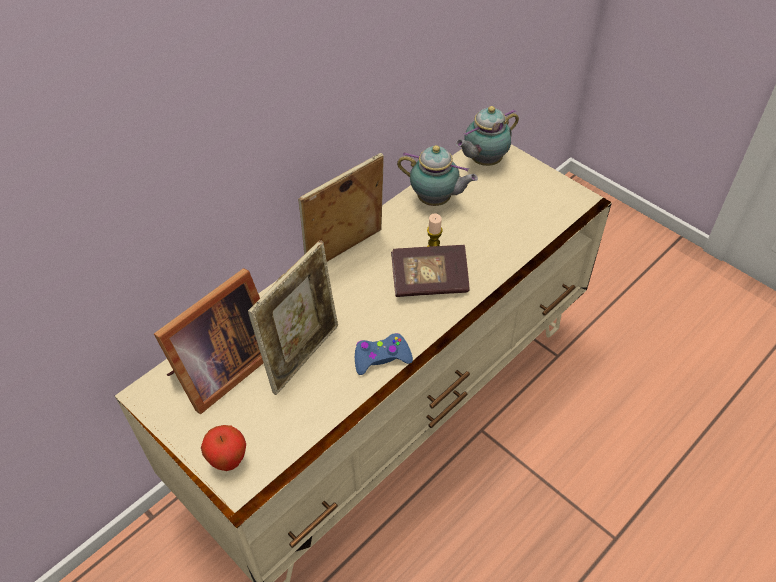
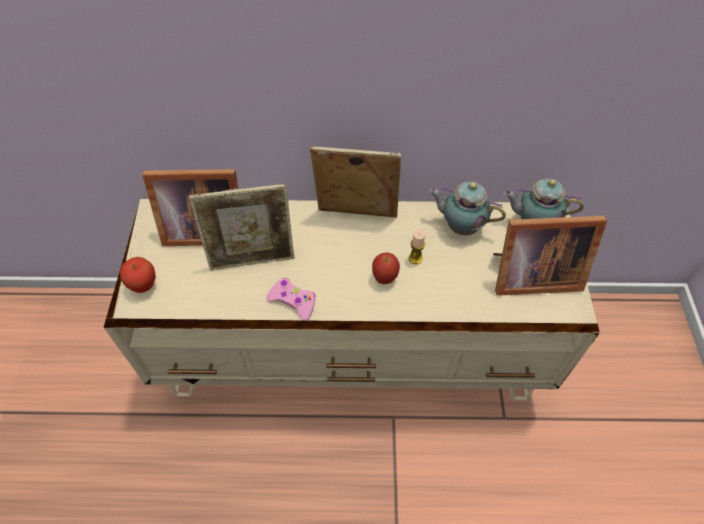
camera: 45 degrees right, 5 degrees up
(381, 358) = (293, 301): blue game controller -> pink game controller
(429, 282) = (384, 278): book -> apple
(436, 201) = (460, 226): teapot -> teapot turned 135 degrees clockwise
(526, 198) = (530, 275): none -> picture frame

